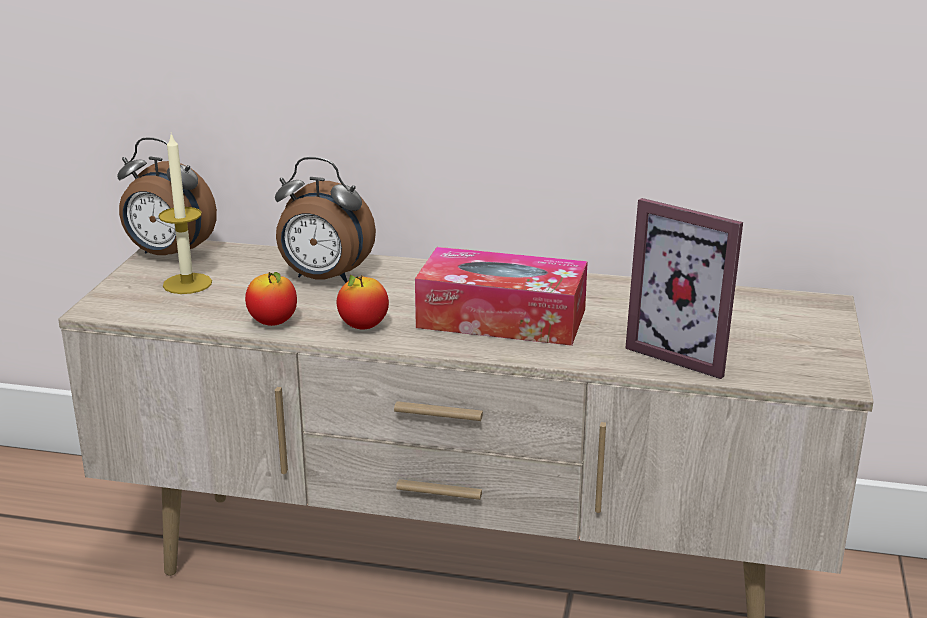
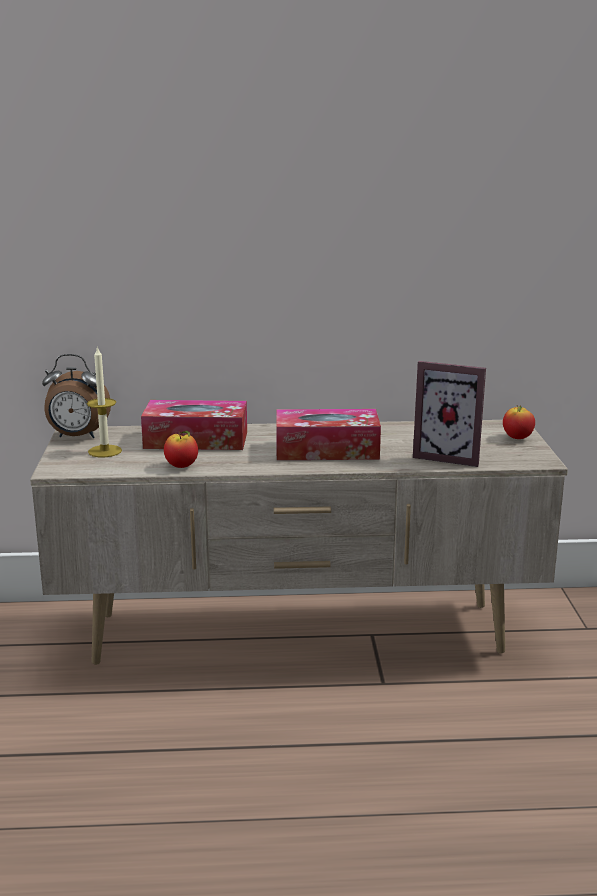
camera: 15 degrees left, 5 degrees down
(324, 279) = (196, 440): alarm clock -> tissue box
(363, 327) = (242, 463): apple -> apple (517, 438)

